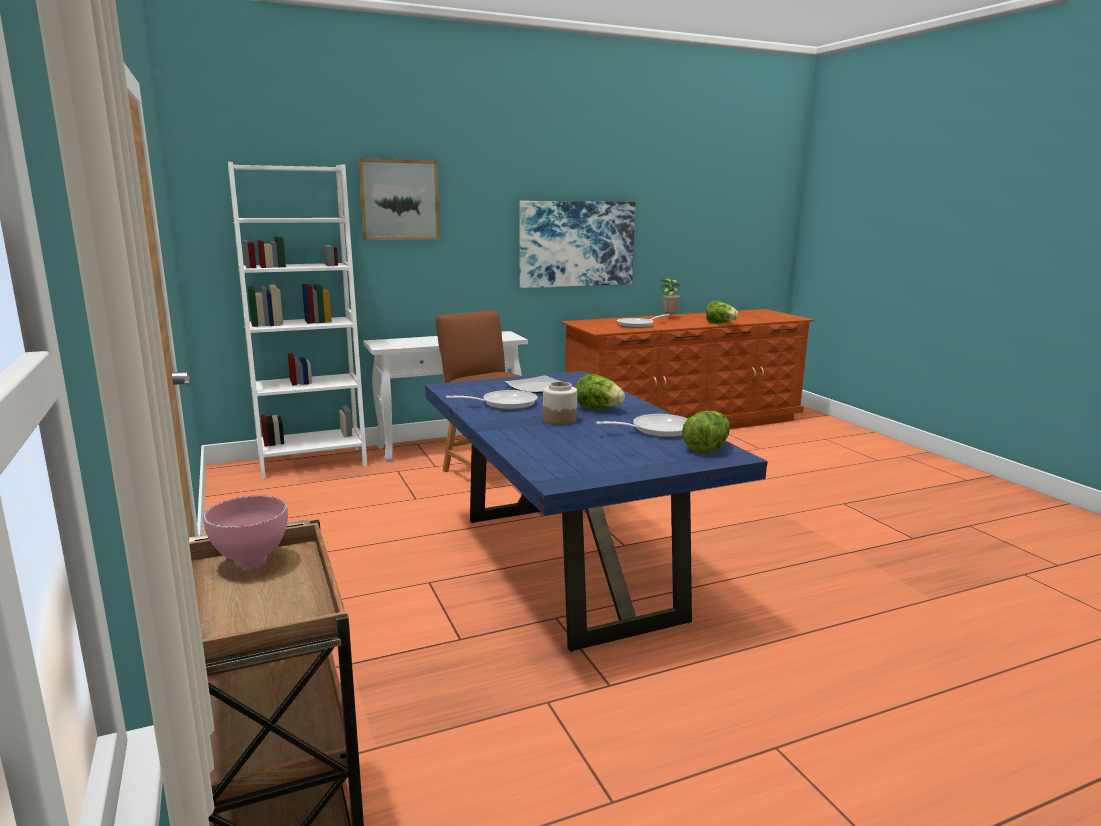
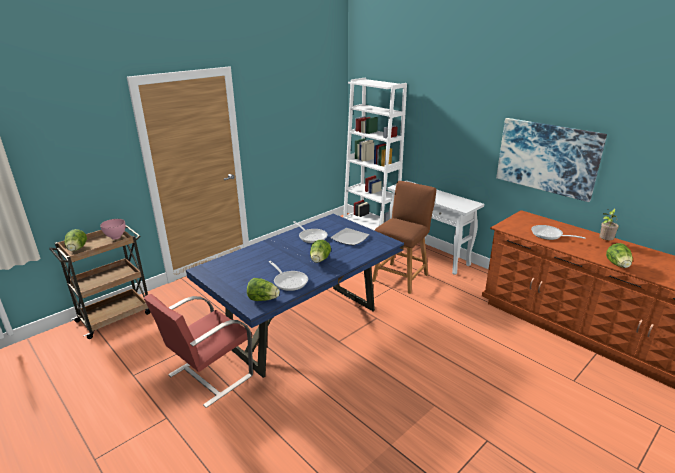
camera: 70 degrees right, 10 degrees up
(252, 626) = (77, 249): none -> lettuce
(399, 200) = (435, 106): picture -> none
(559, 420) = (292, 254): jar -> none
(662, 682) = (208, 376): none -> red chair

